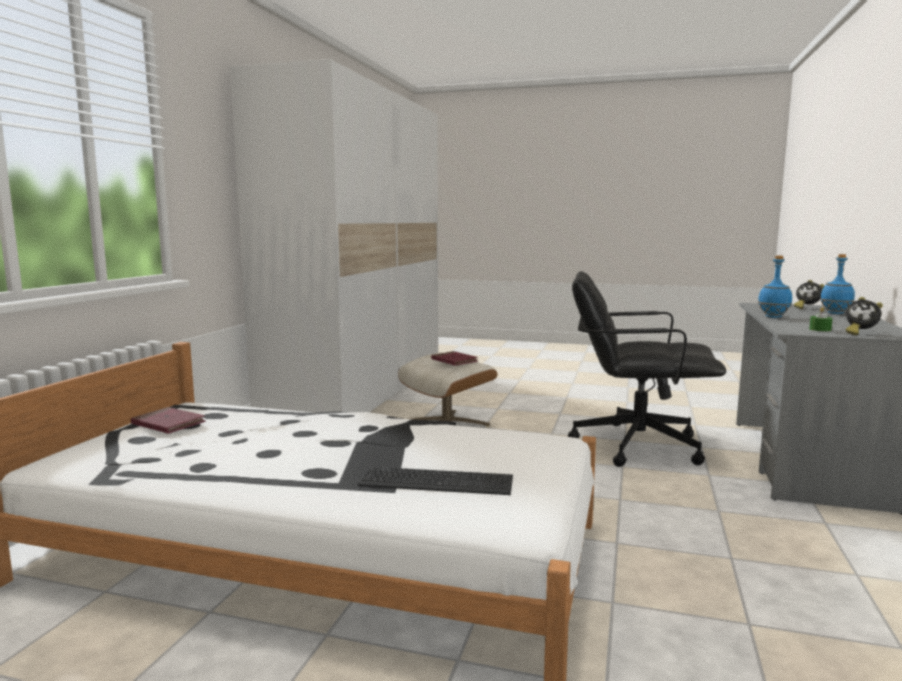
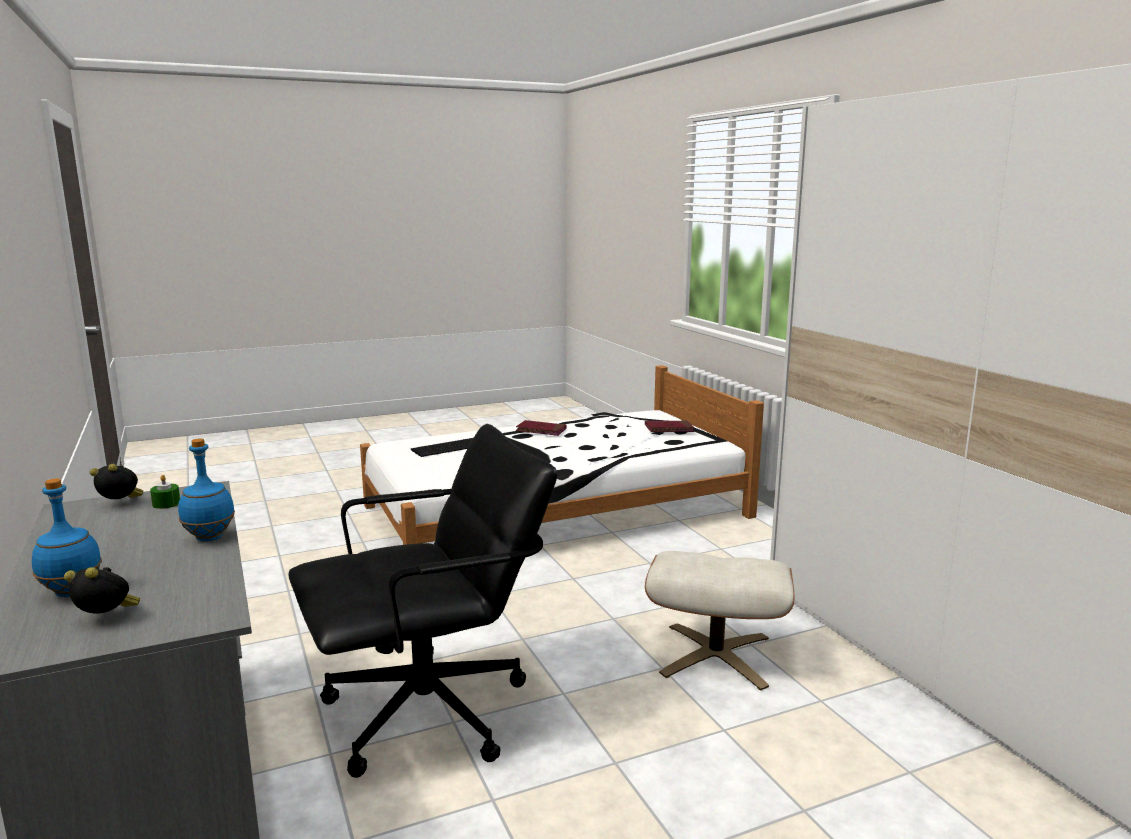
camera: 140 degrees right, 5 degrees up
(454, 361) = (703, 560): red book -> red book (541, 430)

